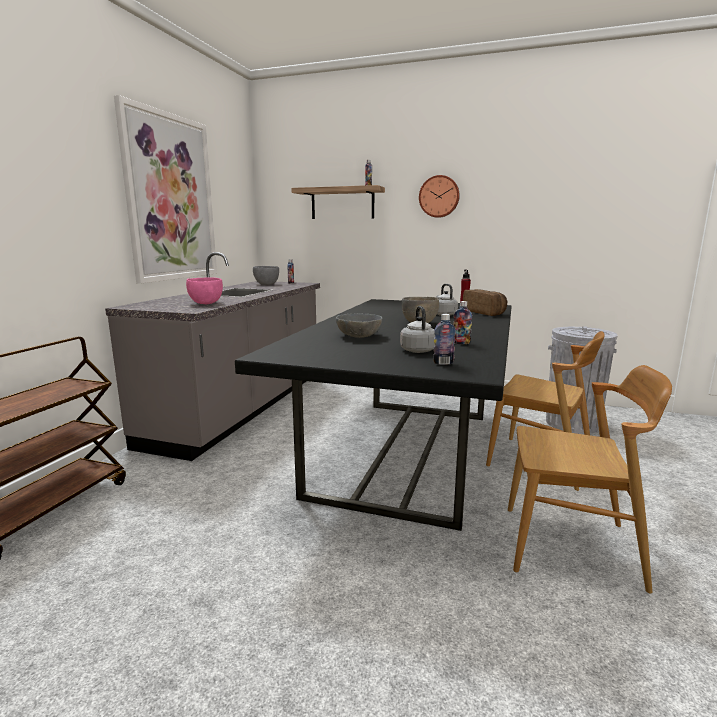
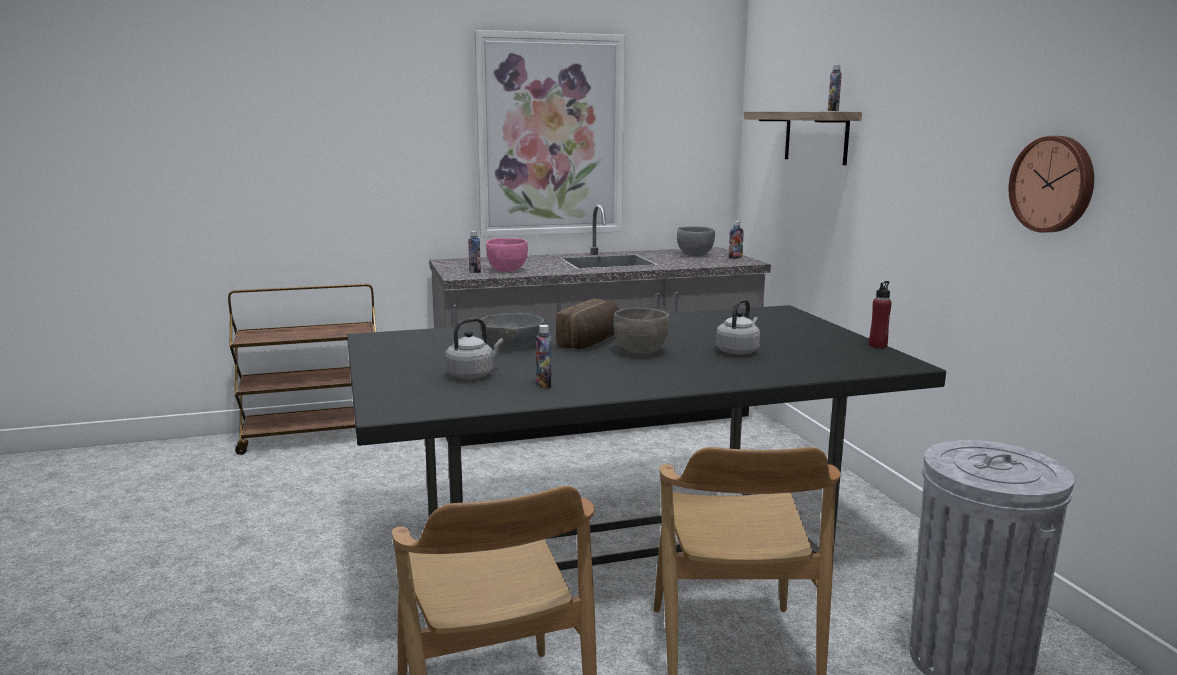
camera: 55 degrees right, 0 degrees up
(439, 196) = (925, 132): wall clock -> wall clock (1054, 184)
(443, 363) = (421, 393): bottle -> bottle (474, 271)
(485, 312) = (813, 366): bread -> bread (592, 342)

